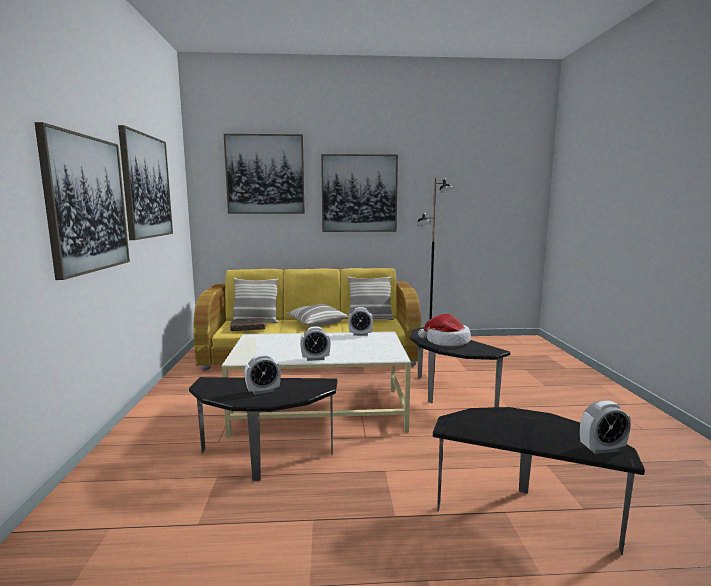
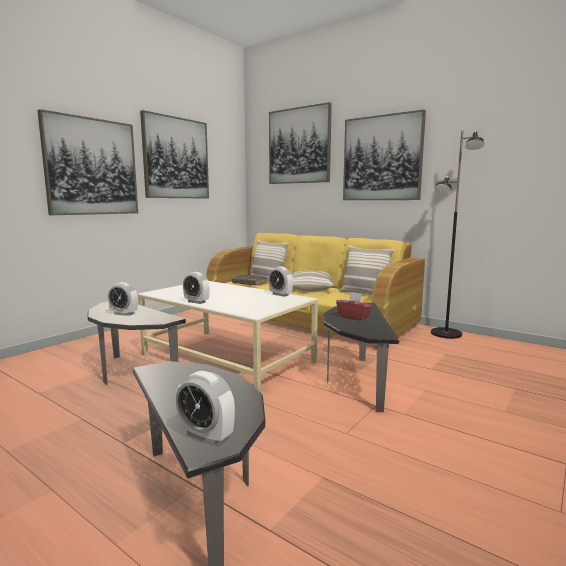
camera: 40 degrees right, 0 degrees up
(446, 341) = (353, 317): hat -> red tissue box

